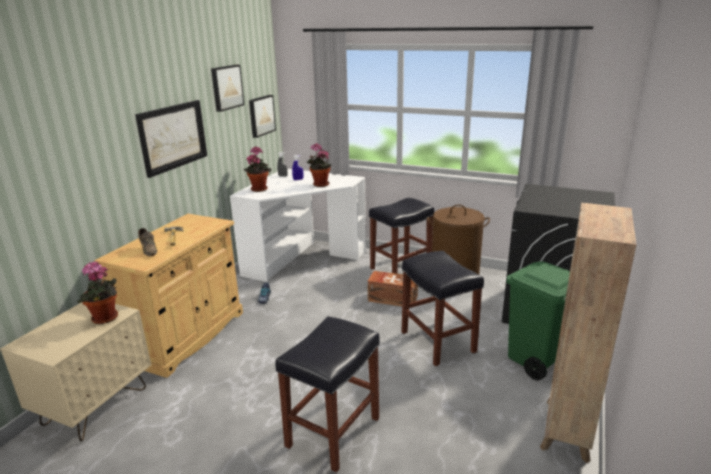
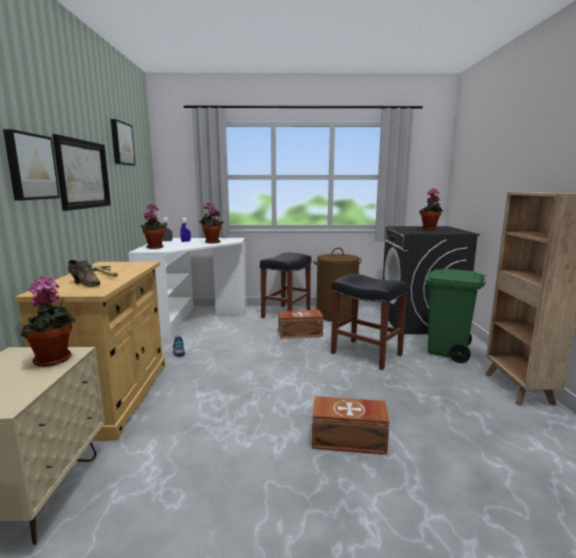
camera: 25 degrees left, 10 degrees down
(261, 115) = (144, 183): picture -> picture (30, 167)
(333, 433) = (349, 440): black stool -> brown storage box
(567, 201) = (429, 229): none -> potted plant

